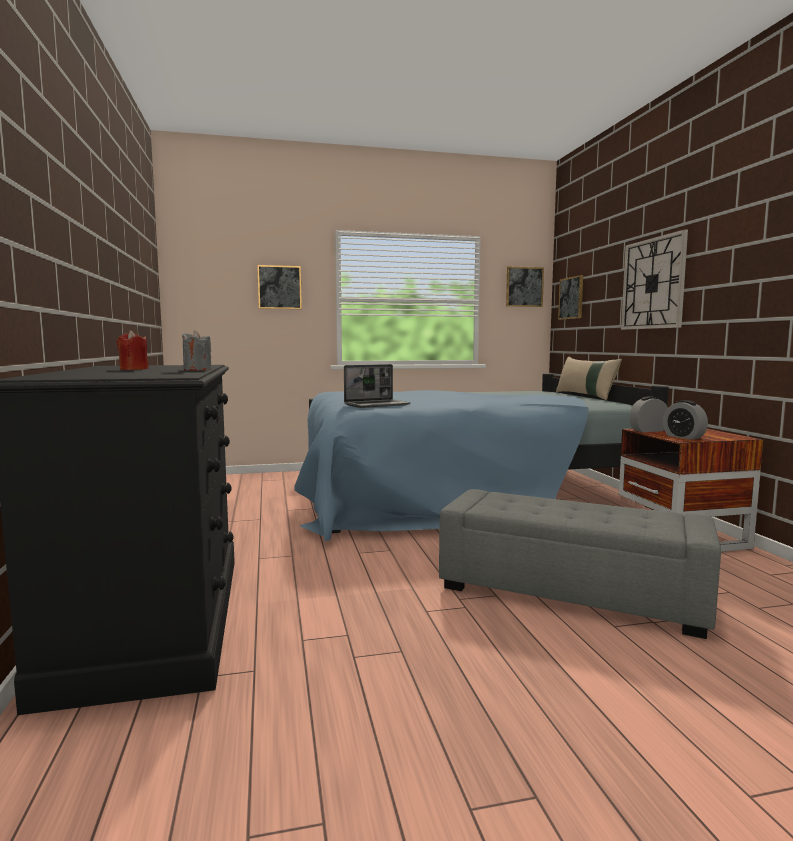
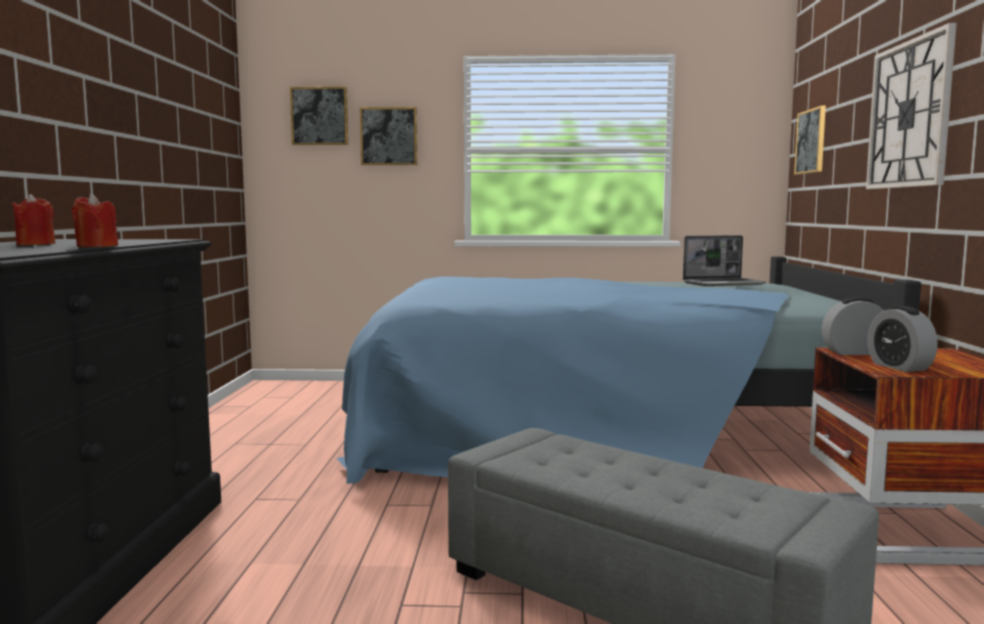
camera: 15 degrees right, 0 degrees up
(197, 370) = (96, 246): grey candle -> red candle
(377, 405) = (458, 297): laptop -> laptop (723, 284)
(524, 287) = (744, 126): picture -> picture (319, 116)
(585, 396) = (815, 292): beige pillow -> none

